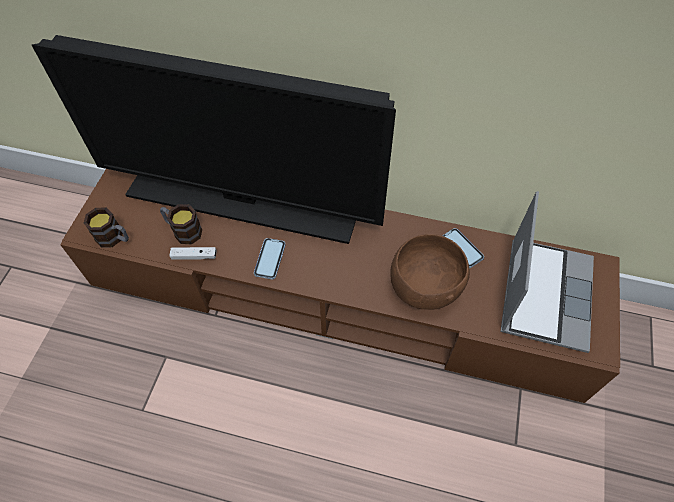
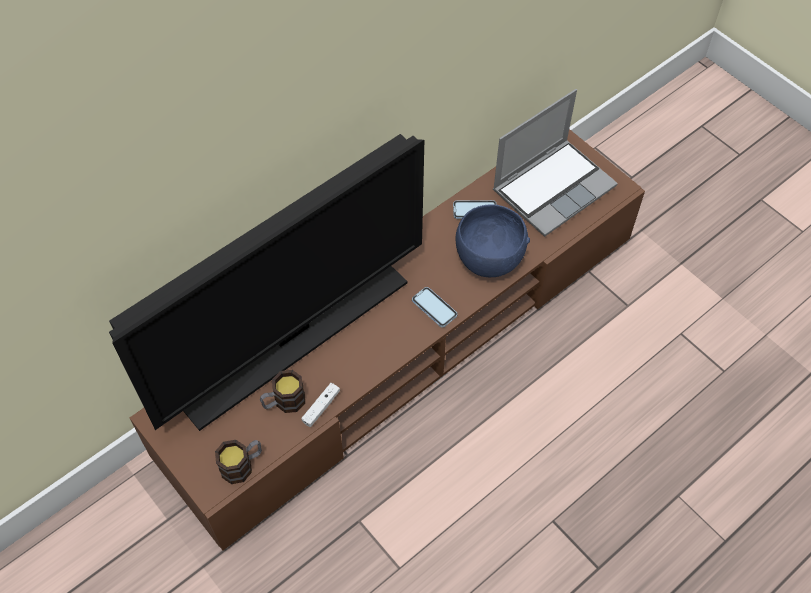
camera: 55 degrees left, 0 degrees up
(270, 259) = (373, 350): phone -> phone (434, 308)
(424, 287) = (489, 258): brown bowl -> blue bowl
(544, 293) = (553, 187): laptop -> laptop turned 90 degrees clockwise

